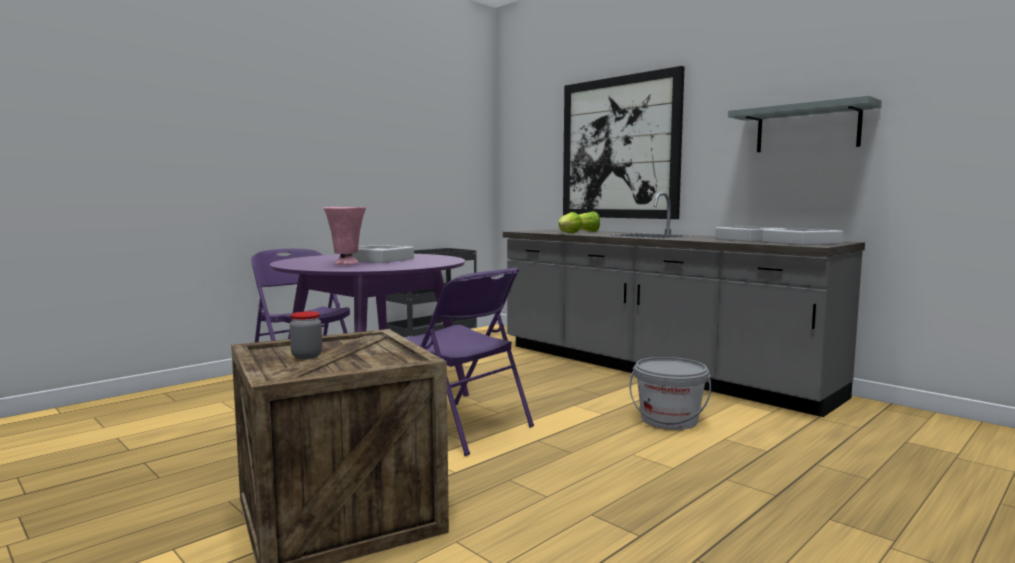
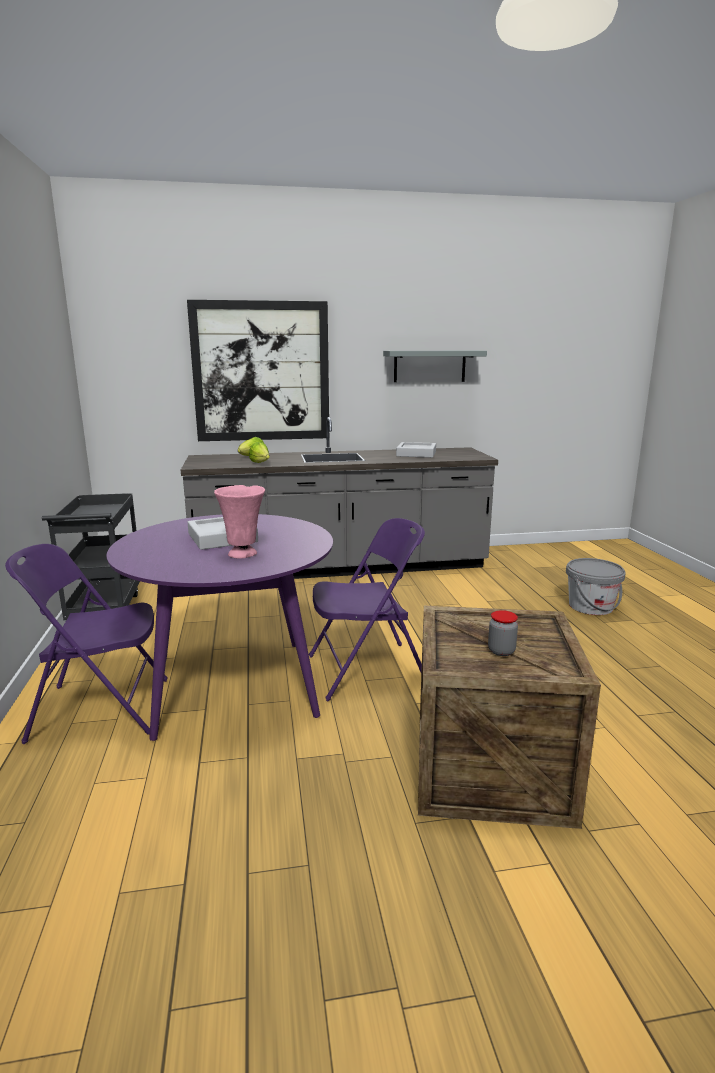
camera: 55 degrees left, 10 degrees up
(669, 420) = (441, 602): grey bucket -> grey bucket (590, 606)
(801, 243) = (459, 454): grey tray -> none

